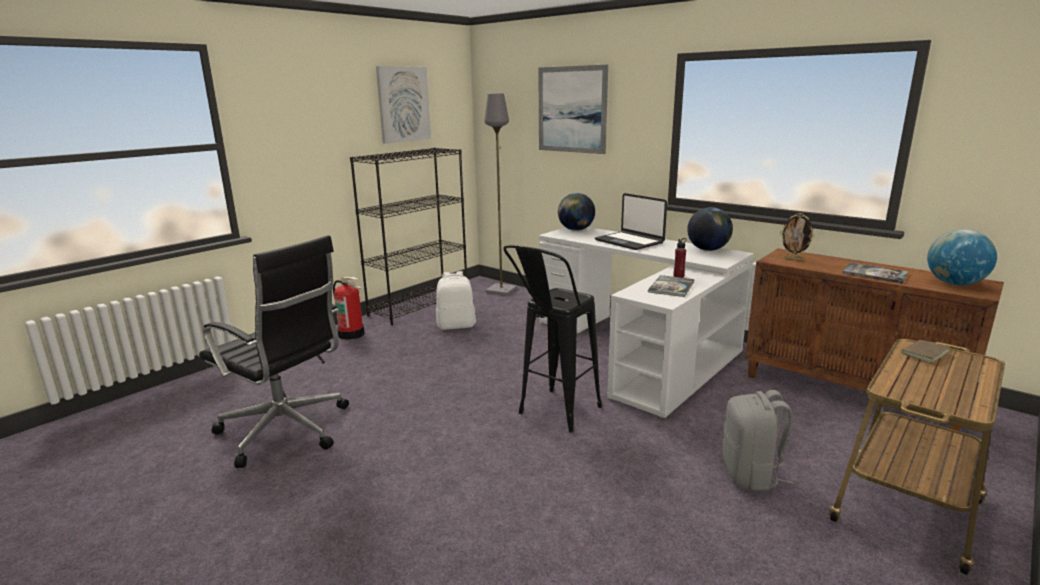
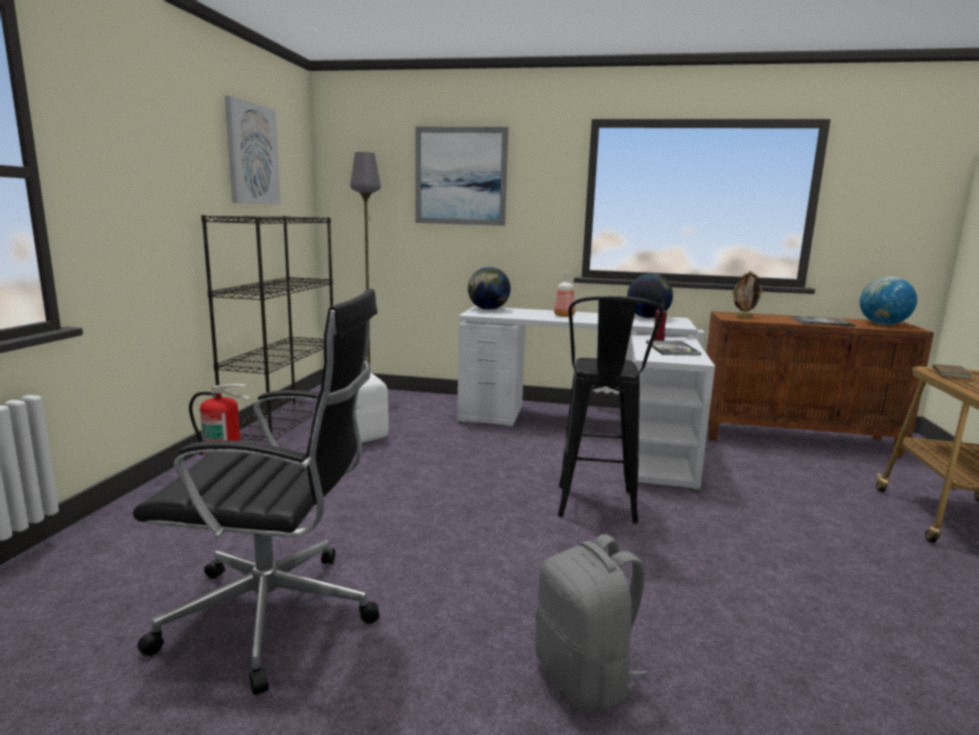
camera: 30 degrees left, 5 degrees down
(629, 241) = (564, 315): laptop -> bottle
(750, 475) = (829, 522): grey backpack -> grey backpack (585, 678)

